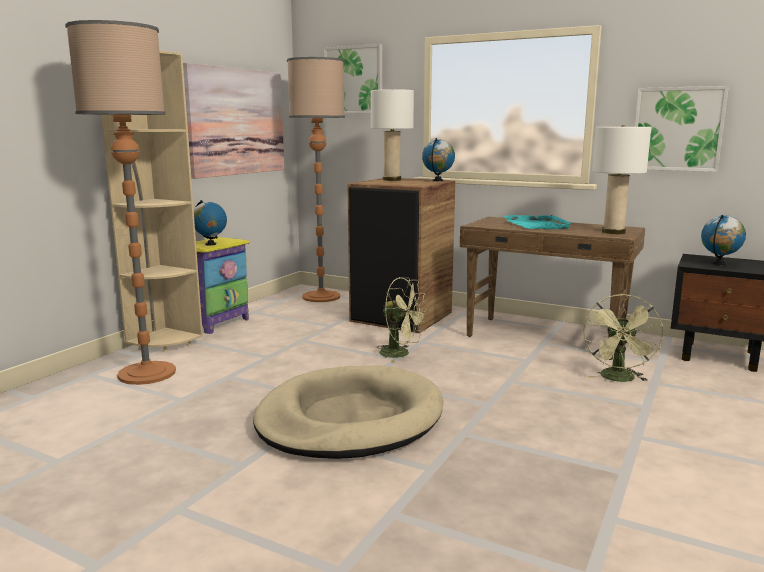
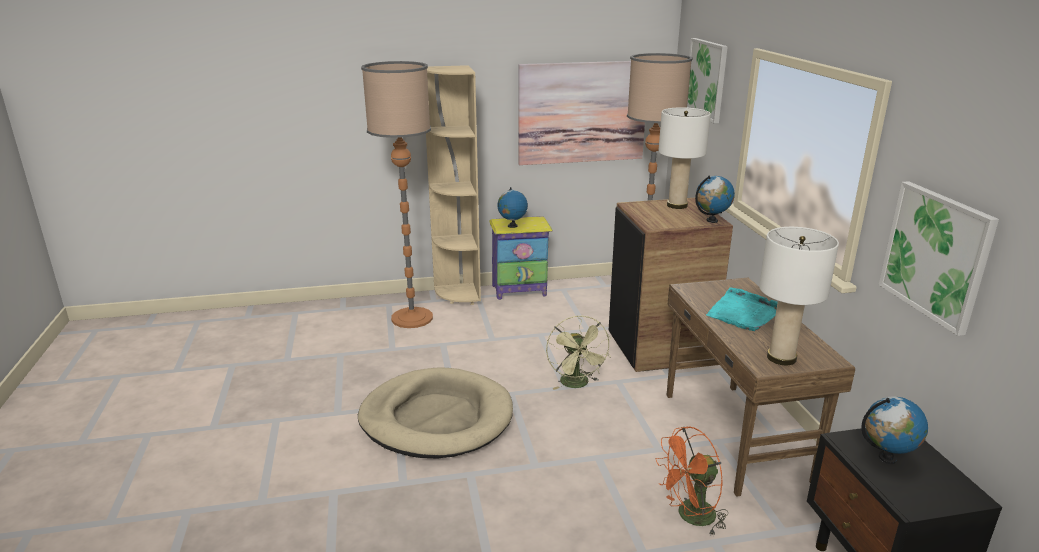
camera: 50 degrees right, 10 degrees up
(619, 379) = (690, 517): green fan -> orange fan

